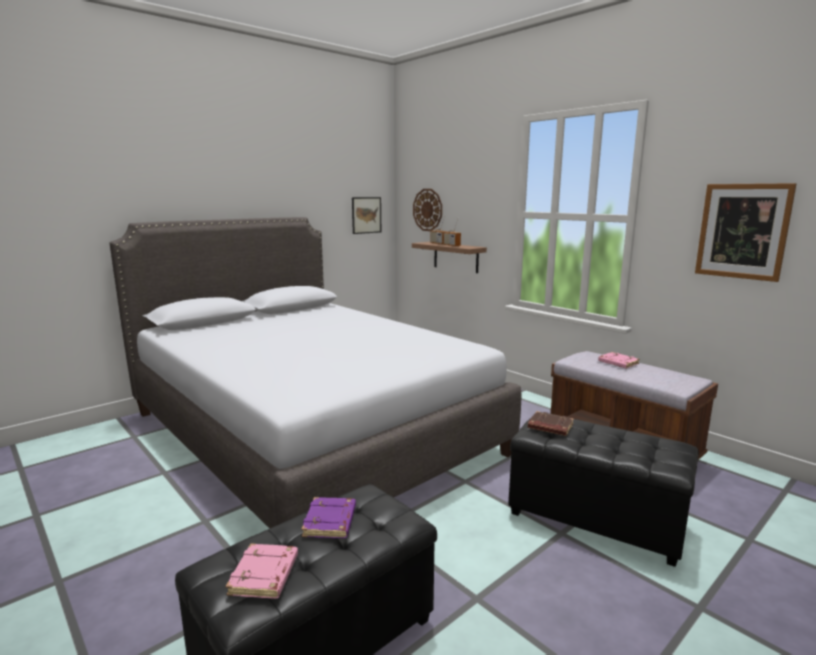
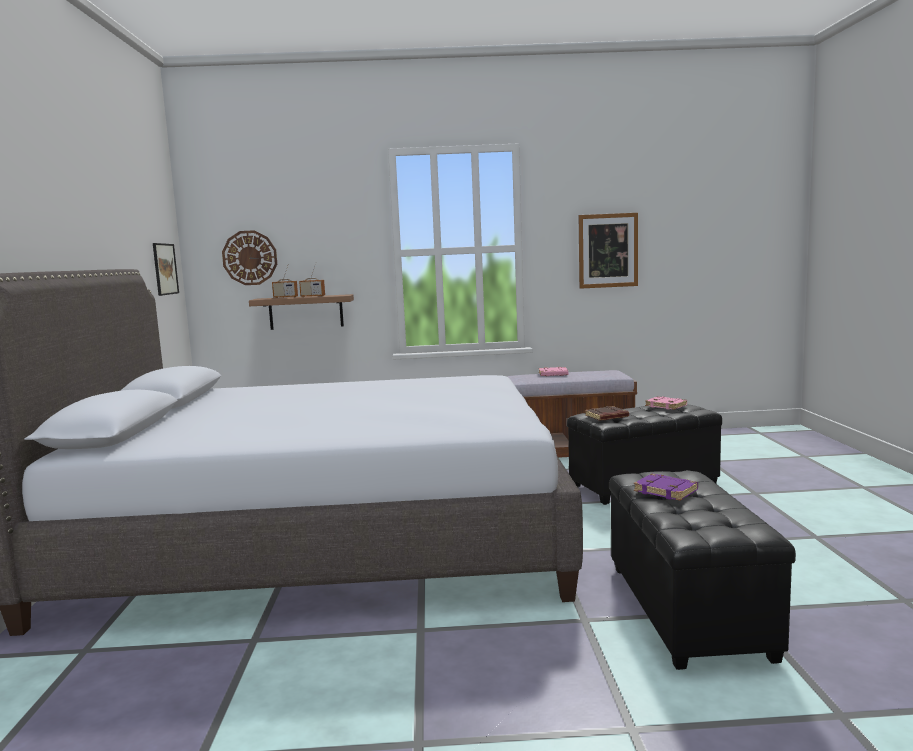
camera: 50 degrees left, 5 degrees down
(265, 576) = (722, 518): pink book -> pink book (666, 406)

